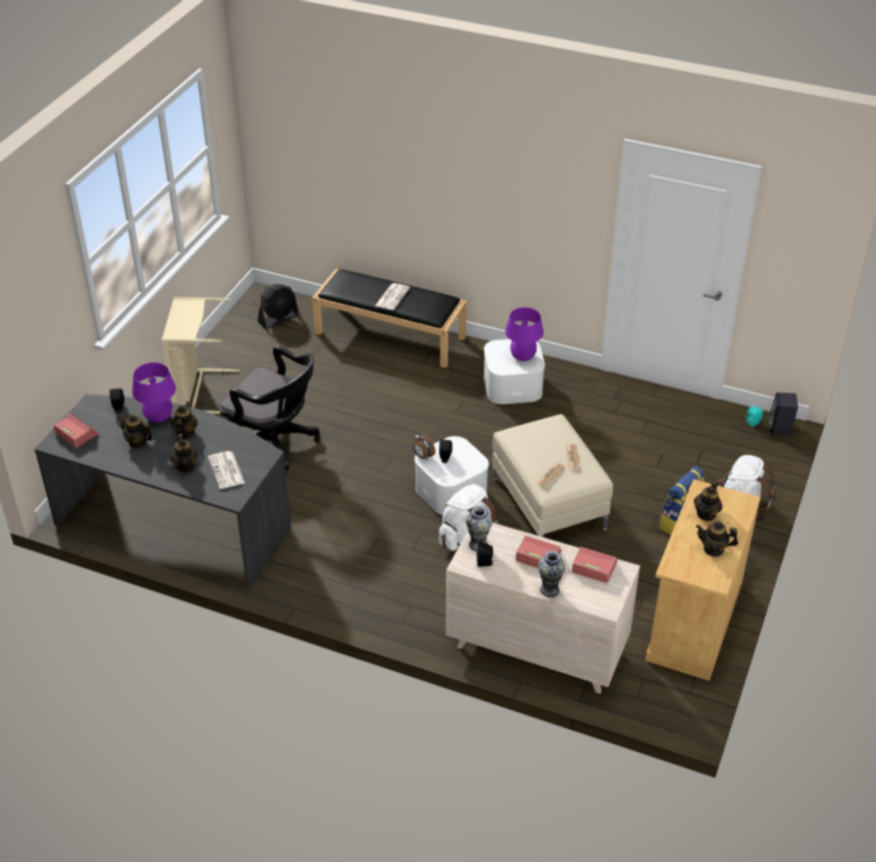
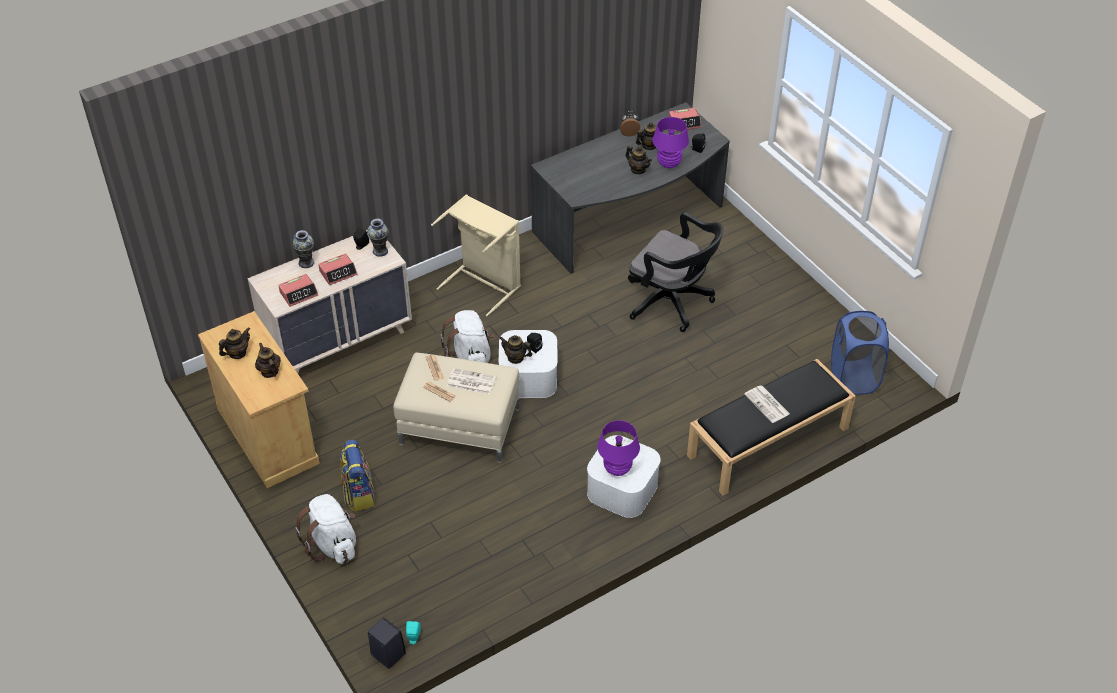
camera: 125 degrees right, 5 degrees up
(185, 466) = (601, 158): teapot -> teapot (515, 358)
(198, 392) = (779, 287): beige laundry basket -> beige laundry basket (484, 283)
(226, 471) = (577, 174): newspaper -> newspaper (470, 382)
(275, 445) = (672, 303): black office chair -> black office chair turned 120 degrees counterclockwise
(278, 318) = (854, 378): black fan -> blue laundry basket
(423, 456) = (548, 337): alarm clock -> alarm clock (629, 133)

